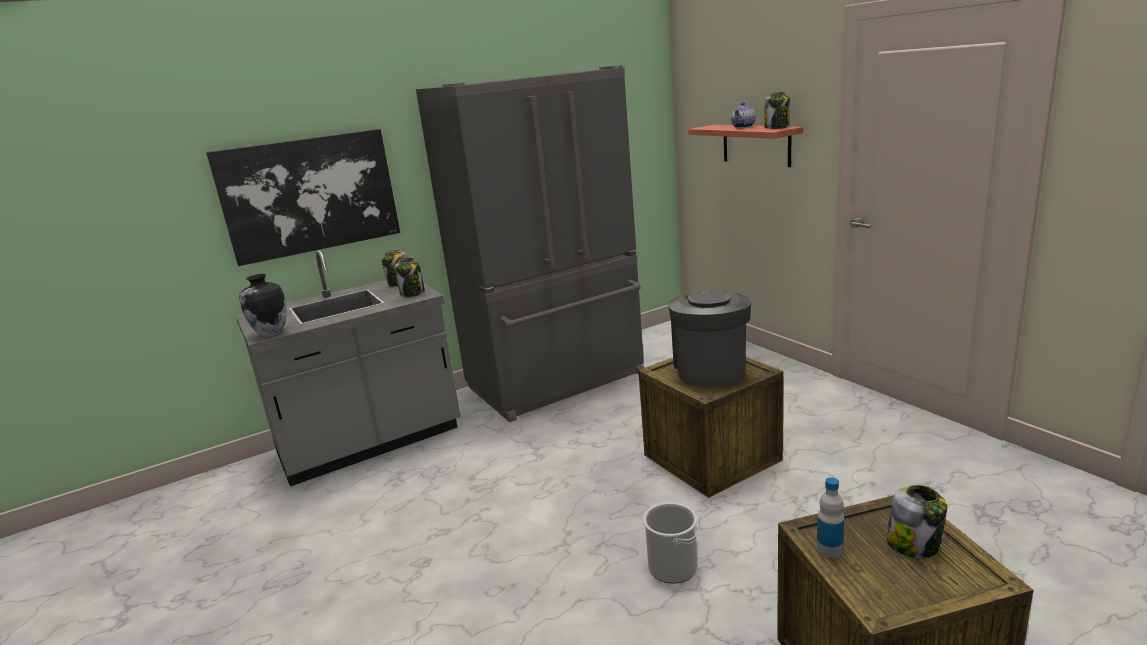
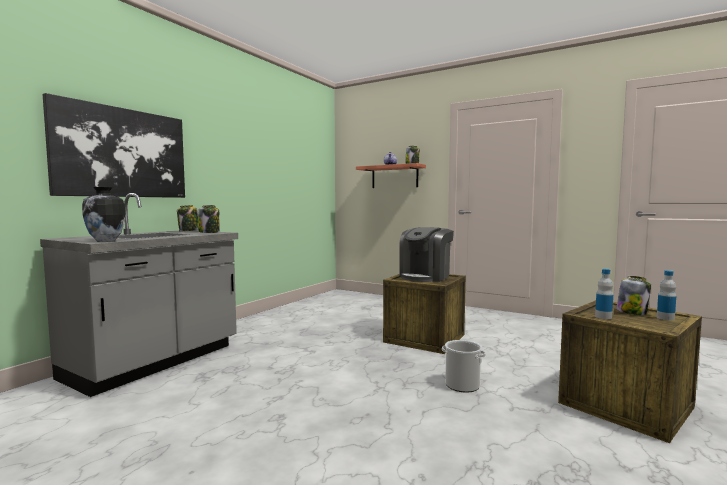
camera: 30 degrees left, 15 degrees down
(558, 381) = (285, 318): grey fridge -> none
(710, 369) = (425, 277): coffee machine -> coffee machine turned 120 degrees counterclockwise
(948, 577) = (665, 318): none -> bottle

